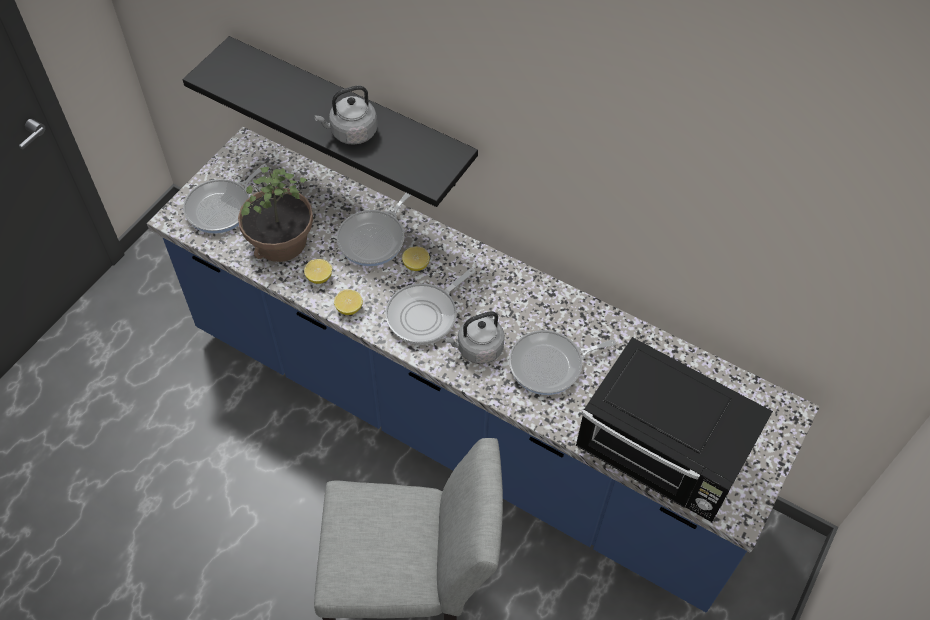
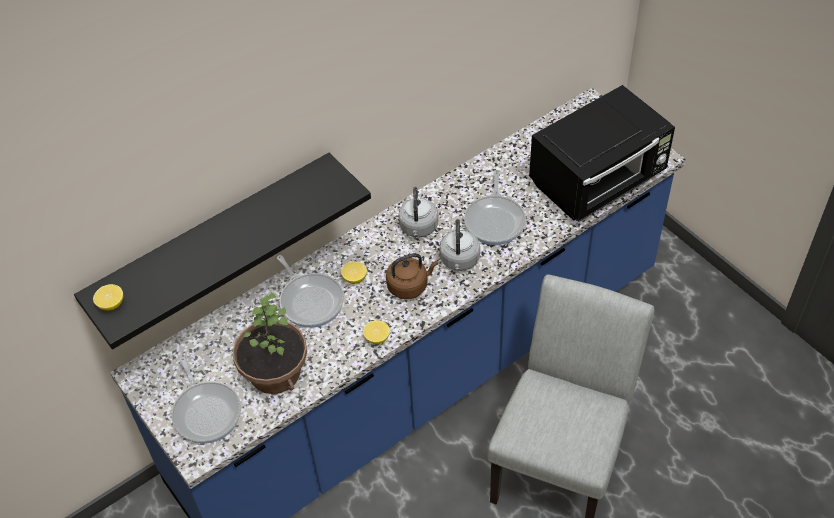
camera: 65 degrees left, 5 degrees down
(319, 277) = (332, 352): lemon -> lemon (111, 304)
(351, 133) = (261, 229): grey kettle -> grey kettle (418, 228)
(425, 314) = (409, 286): frying pan -> brown kettle

